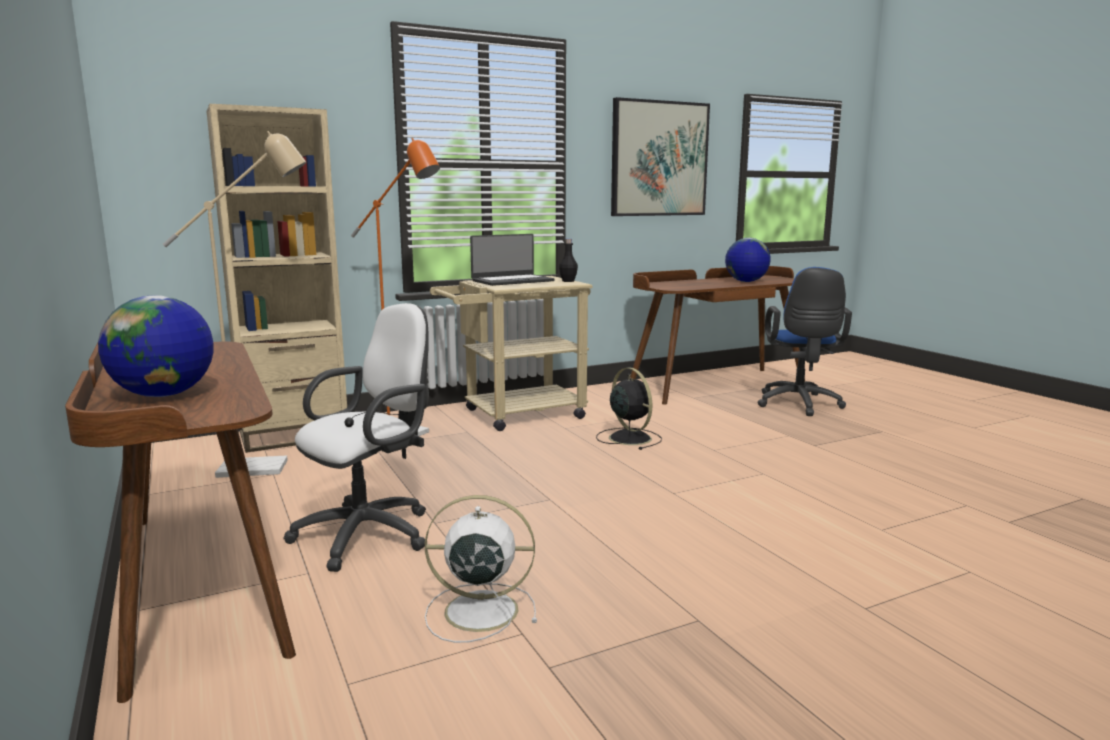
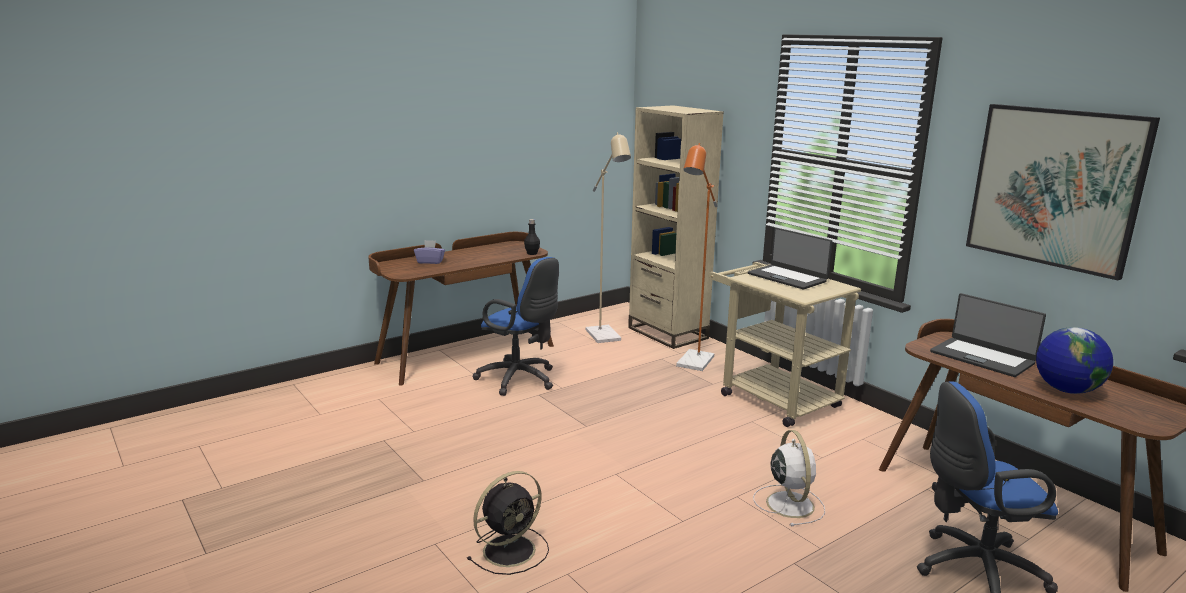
camera: 80 degrees right, 5 degrees up
(164, 395) = (430, 261): globe -> purple tissue box
(371, 533) = (520, 380): white office chair -> blue office chair
(477, 611) = (435, 418): white fan -> white fan (789, 503)
(568, 281) = (816, 295): black bottle -> black bottle (532, 253)
(628, 438) = (744, 451): black fan -> black fan (511, 549)
(690, 284) = (982, 357): none -> laptop

